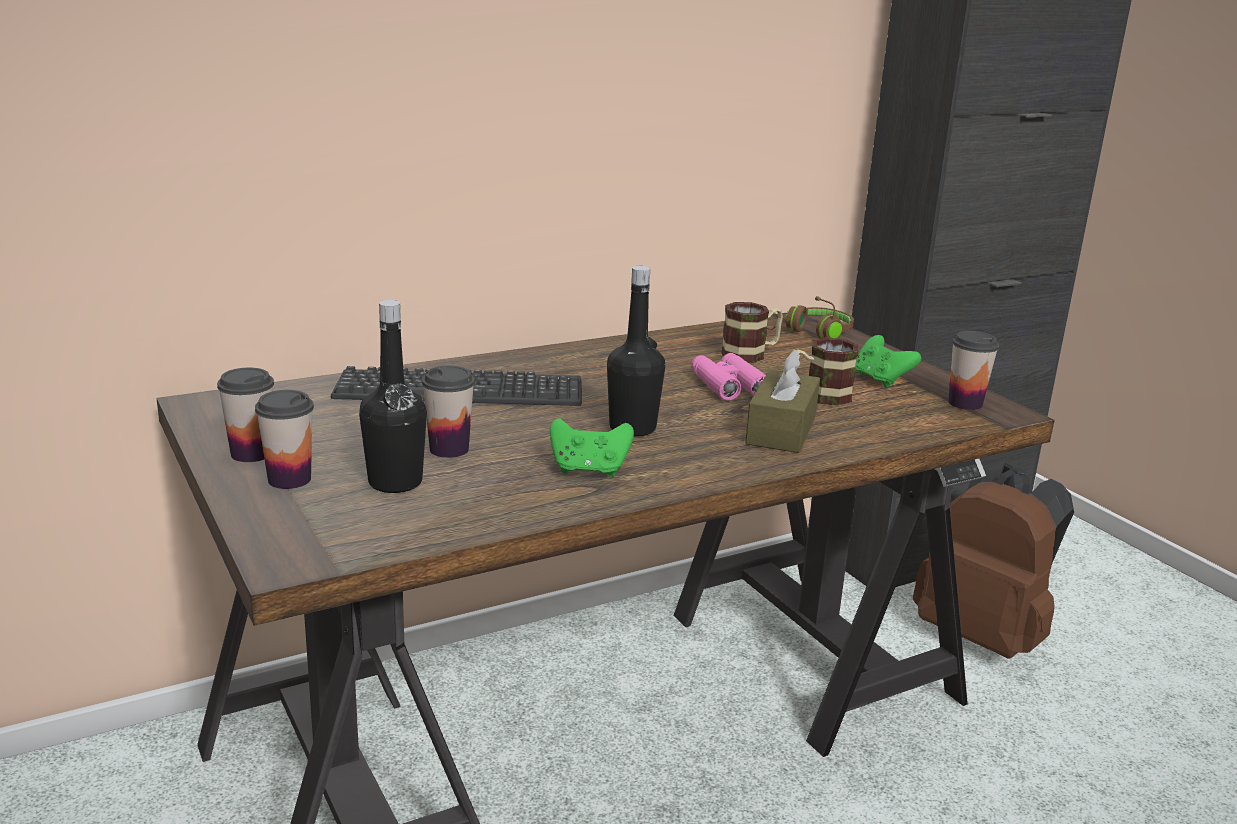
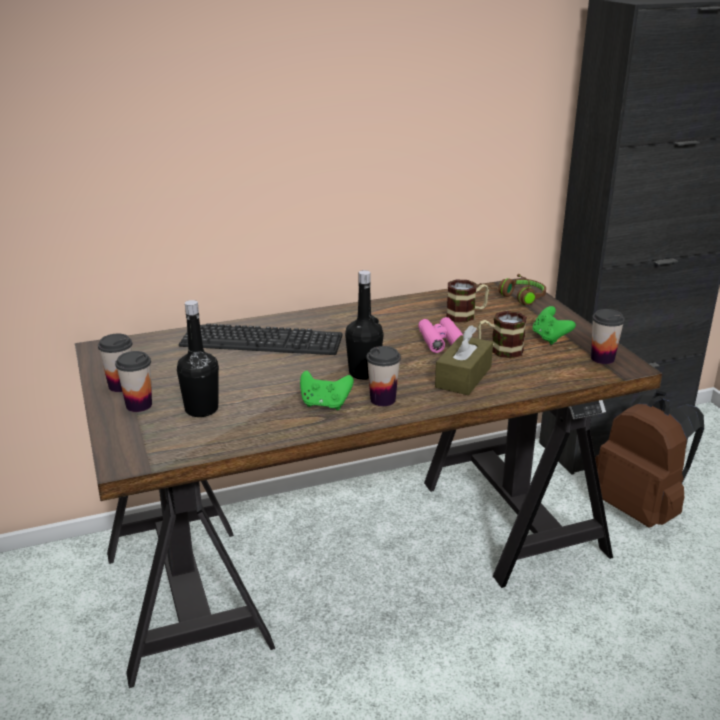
camera: 10 degrees right, 5 degrees up
(449, 449) = (241, 386): cup -> cup (383, 400)

